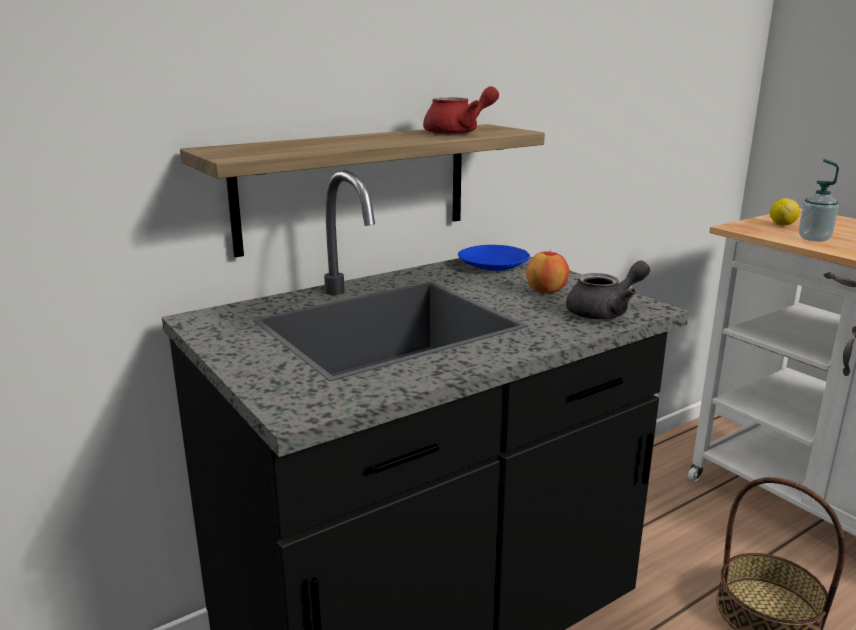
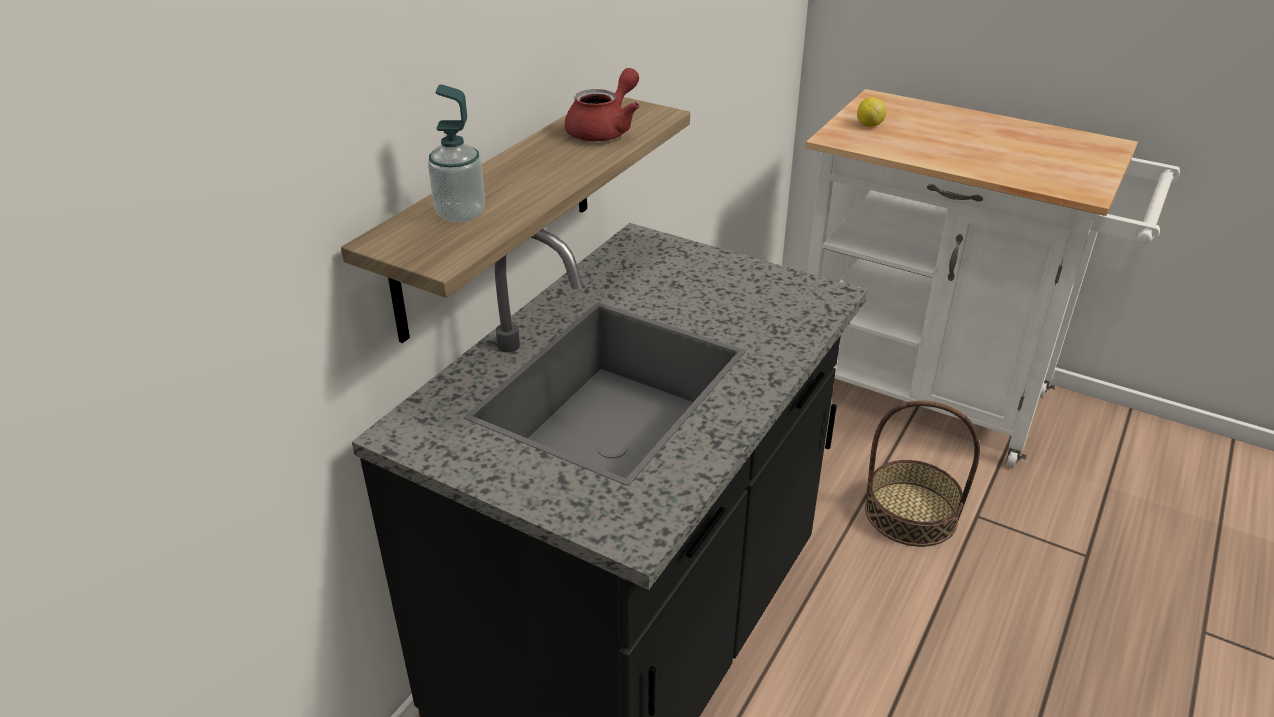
camera: 25 degrees left, 15 degrees up
(494, 265) = (640, 258): blue plate -> none
(546, 291) = (723, 291): apple -> none
(605, 312) = (799, 311): grey teapot -> none
(814, 238) = (910, 146): soap dispenser -> soap dispenser (460, 214)

